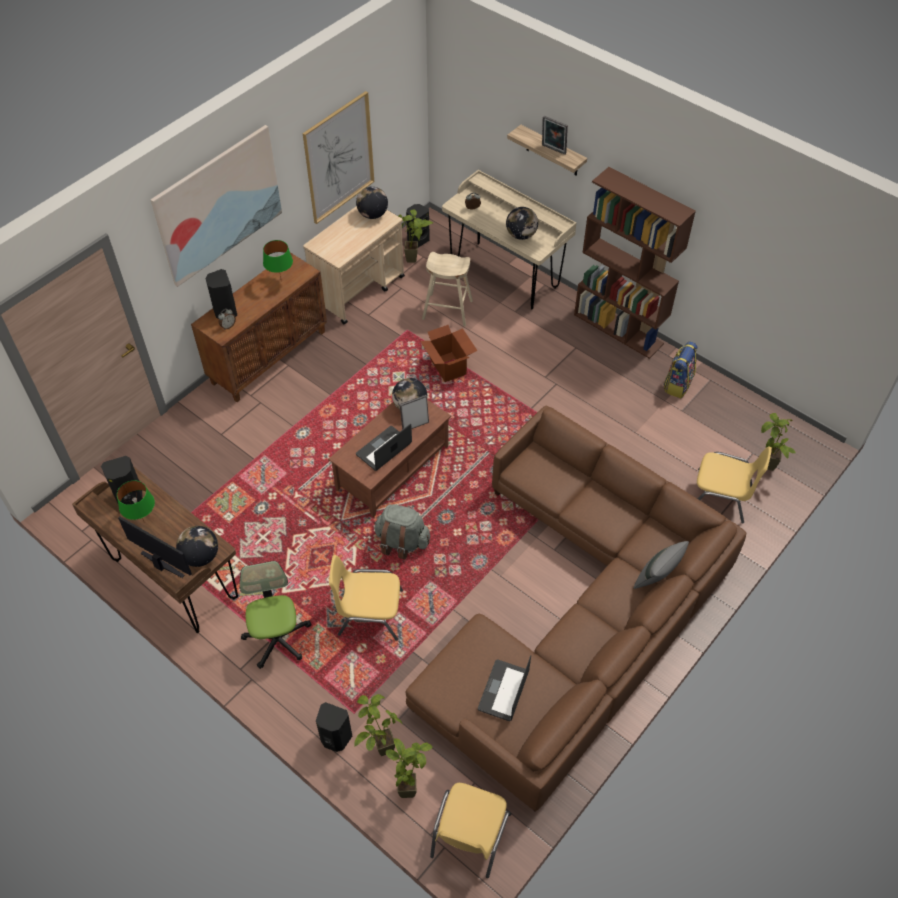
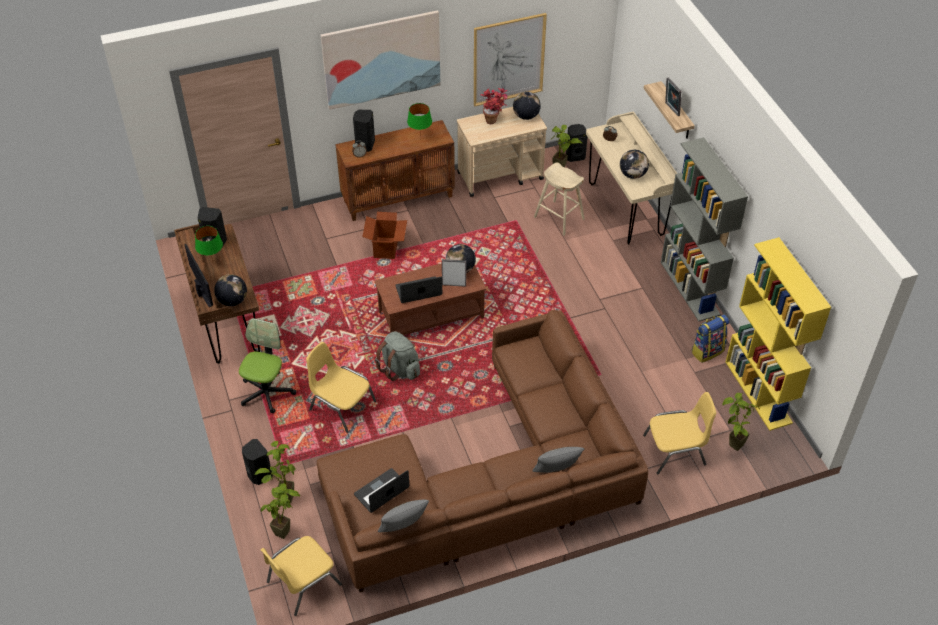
camera: 30 degrees right, 5 degrees down
(343, 231) = (494, 120): none -> potted plant
(448, 367) = (528, 260): cardboard box -> cardboard box (386, 248)
(575, 724) = (403, 529): none -> grey pillow
(619, 329) = (690, 288): brown bookcase -> grey bookcase
(721, 497) = (675, 450): yellow chair -> yellow chair turned 60 degrees counterclockwise
(750, 404) = (759, 392): none -> yellow bookcase

